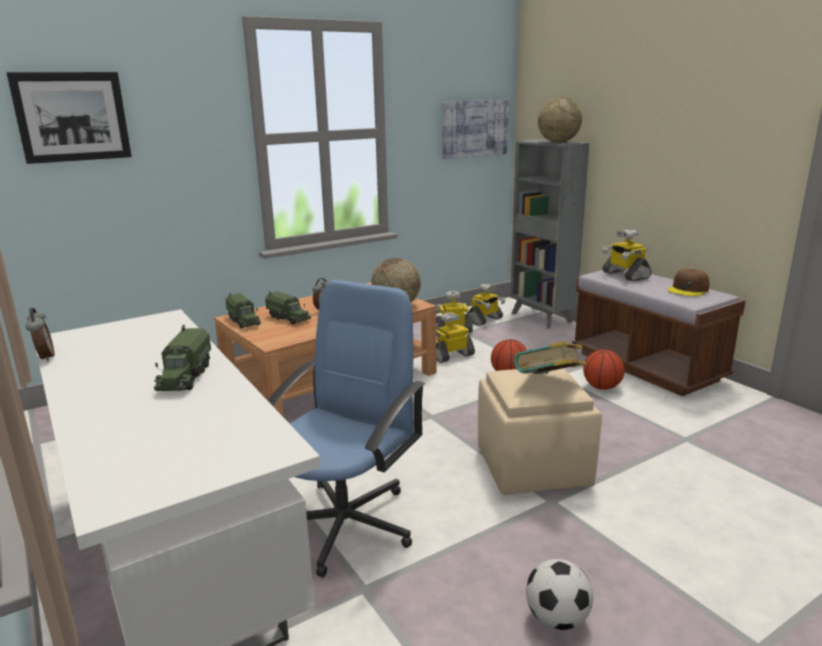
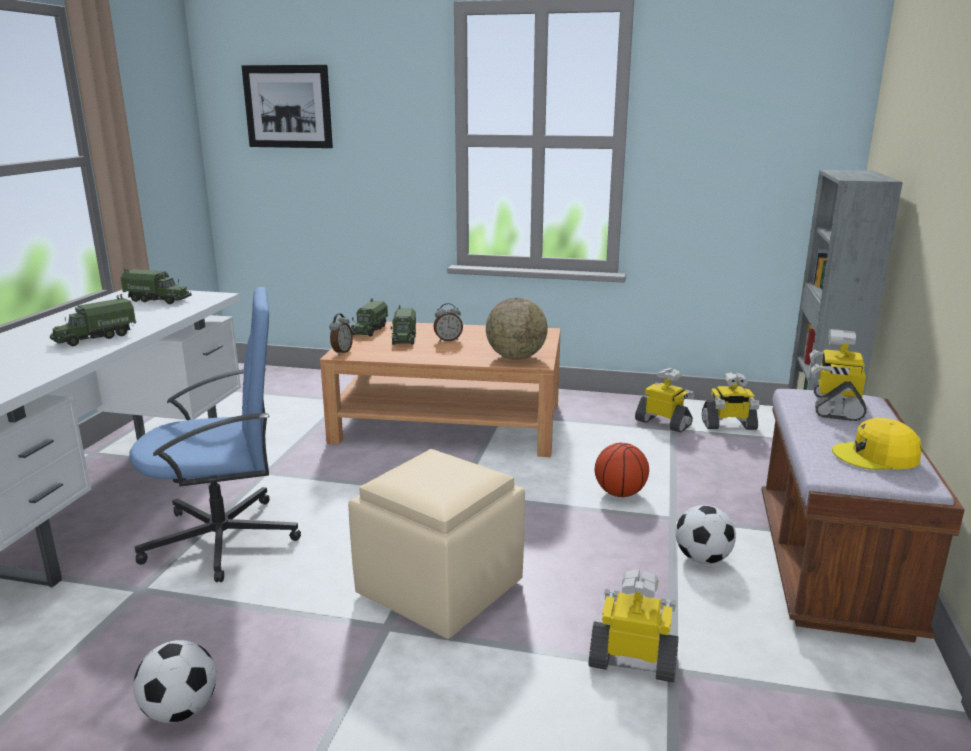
camera: 45 degrees right, 0 degrees up
(45, 357) = (93, 301): alarm clock -> alarm clock (341, 352)
(120, 335) = (158, 300): none -> toy truck
(451, 356) = (603, 447): toy robot -> toy robot (633, 660)
(474, 128) = (782, 147): picture -> none
(548, 384) = (435, 482): book -> none
(558, 142) = (856, 176): globe -> none
(601, 387) = (702, 558): basketball -> football
(688, 290) = (876, 456): brown cap -> yellow cap

